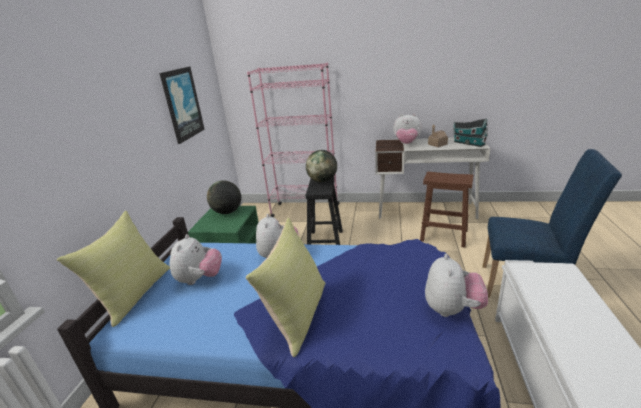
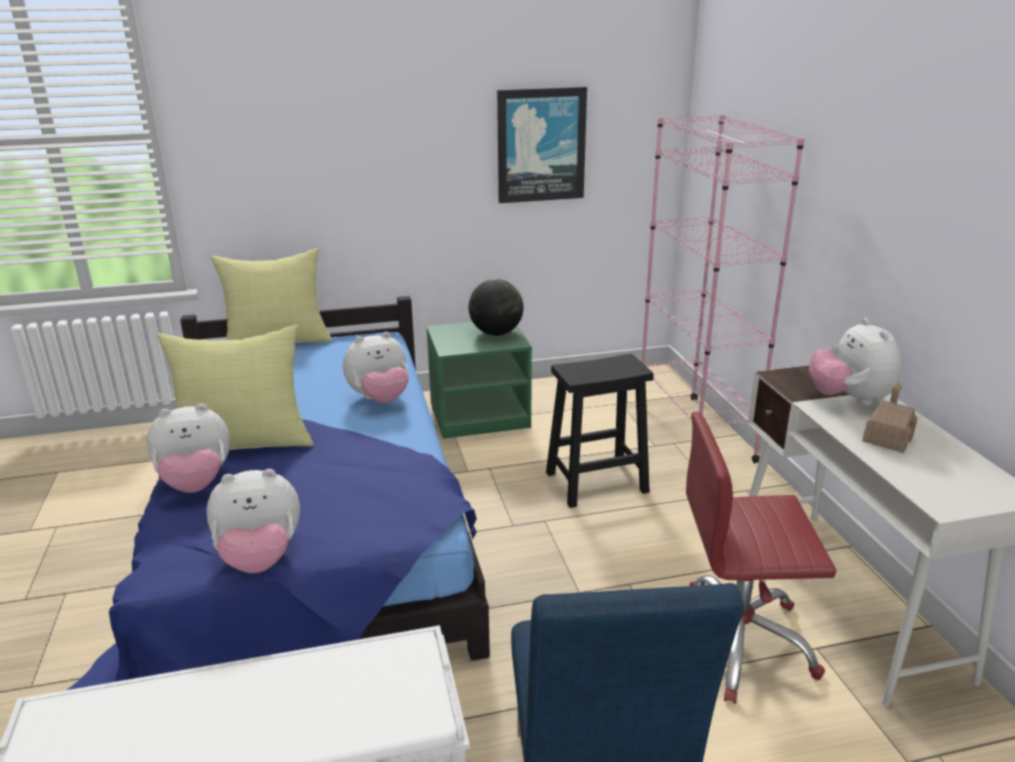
camera: 65 degrees right, 0 degrees up
(200, 279) = (312, 365): plush toy -> plush toy (196, 484)
(322, 181) = (622, 366): globe -> none
(443, 235) = (735, 641): brown stool -> red office chair
(468, 143) = (949, 484): toy house -> none

